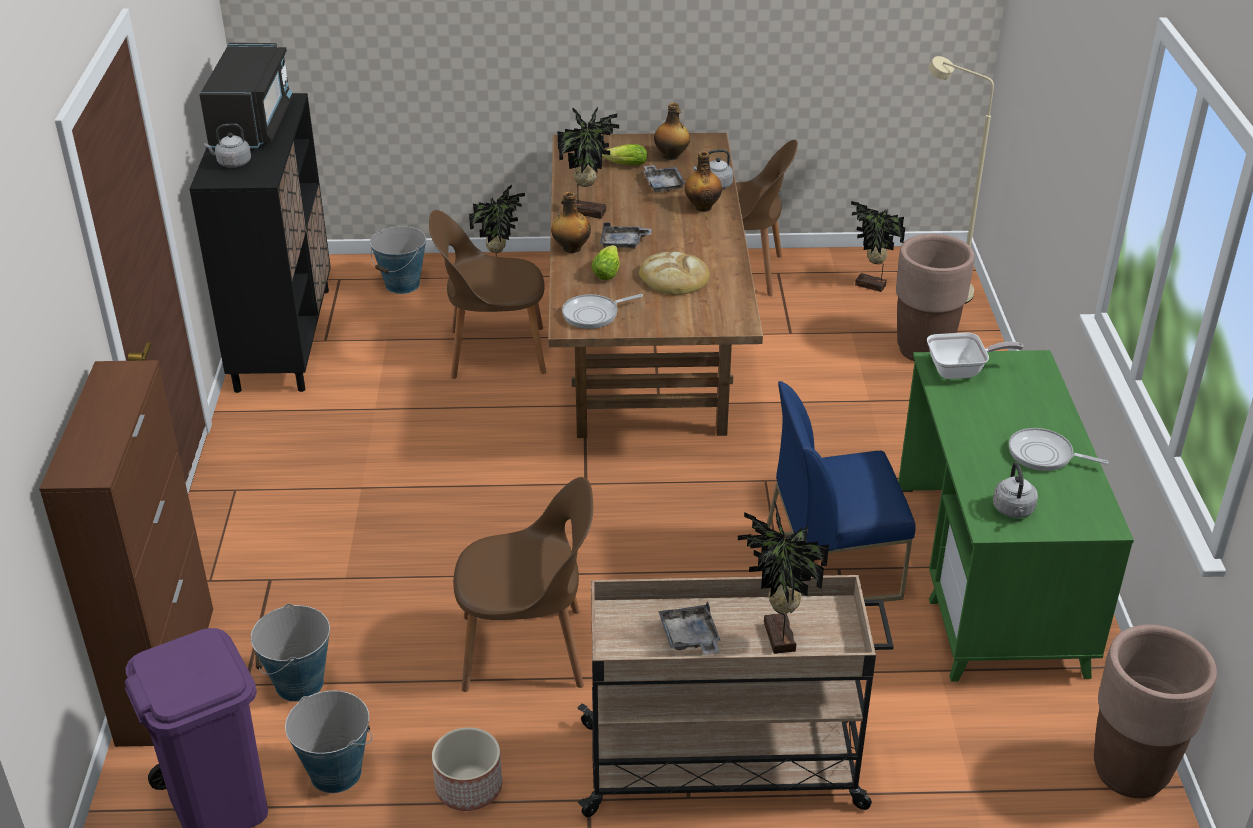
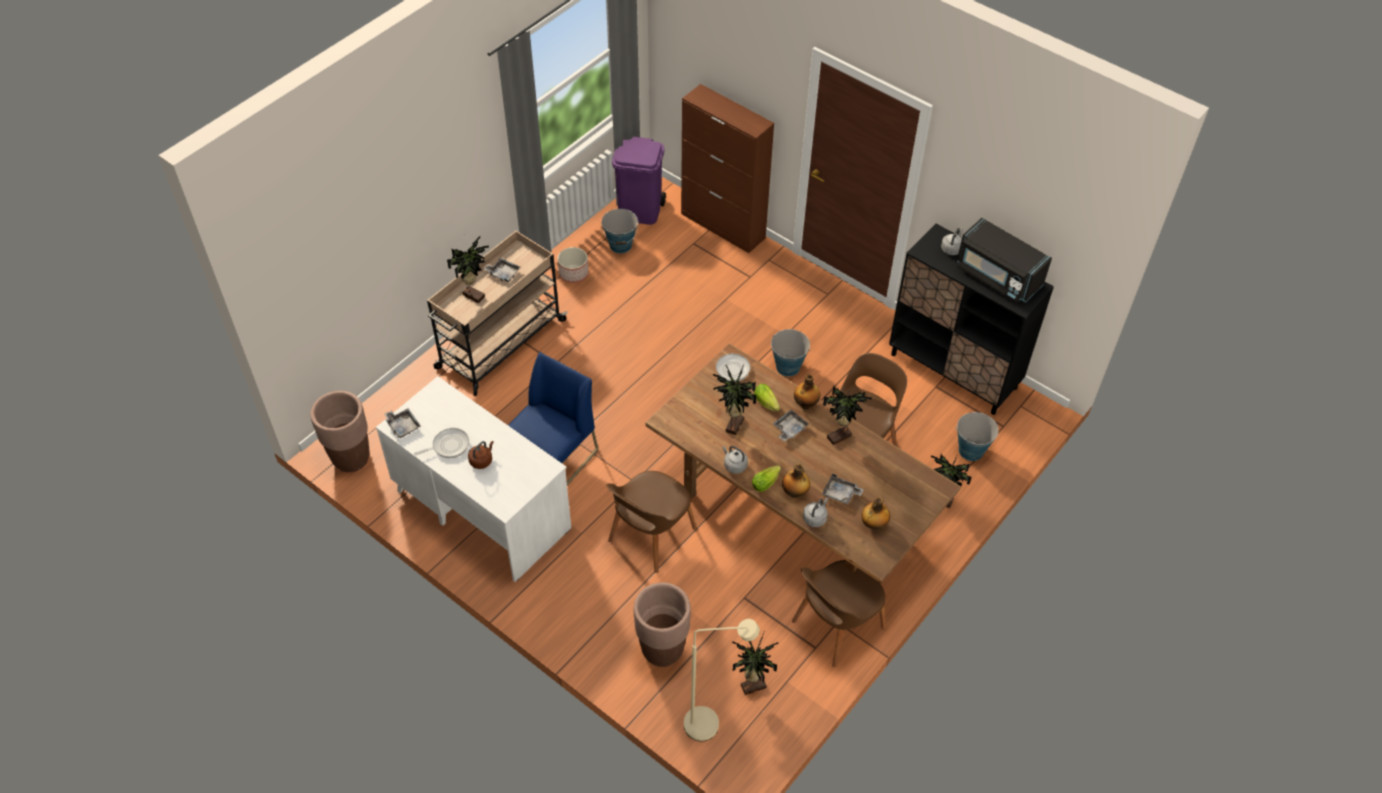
camera: 130 degrees right, 15 degrees up
(299, 684) = (677, 257): bucket -> bucket (787, 367)
(527, 650) = (621, 328): brown chair -> brown chair (650, 536)
(624, 165) = (884, 492): lettuce -> lettuce (767, 482)
(674, 278) = (732, 425): bread -> potted plant
(961, 371) = (532, 471): frying pan -> none
(990, 580) = (480, 509): green desk -> white desk
(1013, 511) = (435, 403): grey kettle -> grey kettle (734, 465)
(1014, 415) = (482, 460): none -> brown kettle
(1089, 515) = (403, 426): none -> grey tray

